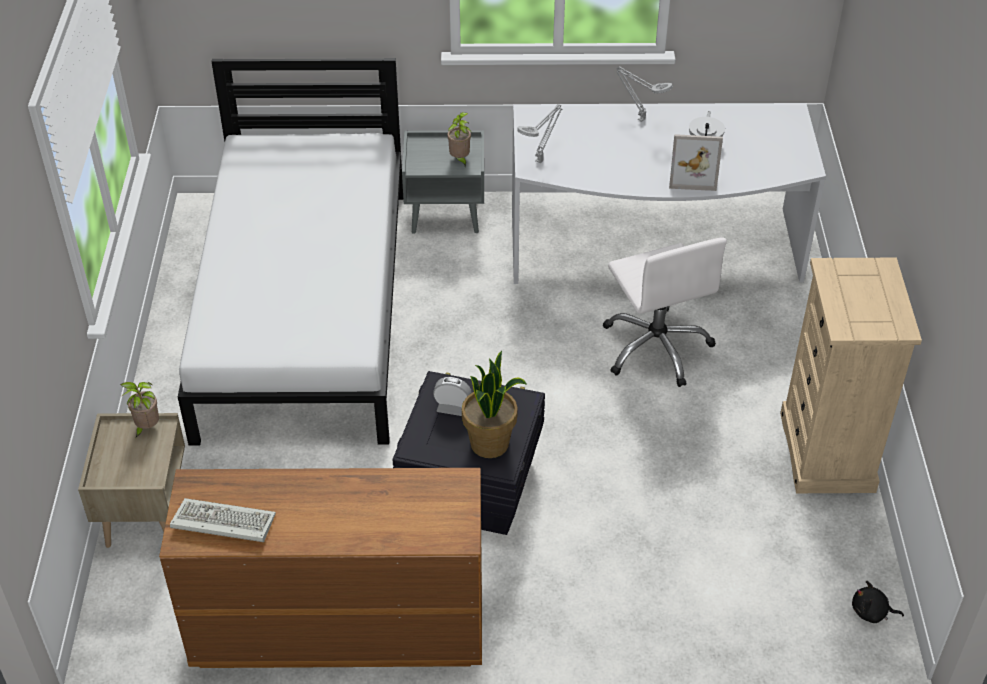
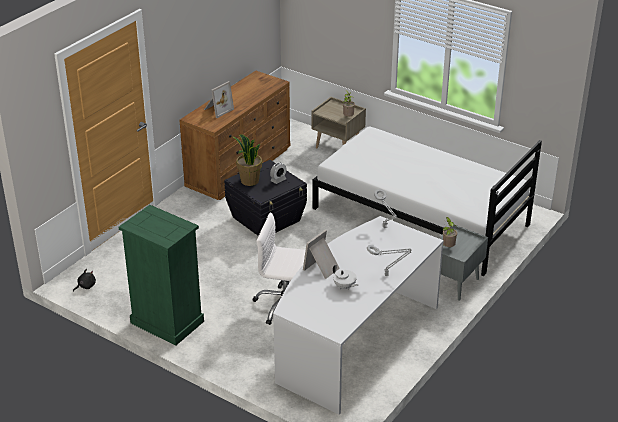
camera: 125 degrees right, 10 degrees down
(221, 523) = (254, 82): keyboard -> none
(389, 515) = (217, 109): none -> picture frame
(827, 452) = (166, 322): beige dresser -> green dresser

